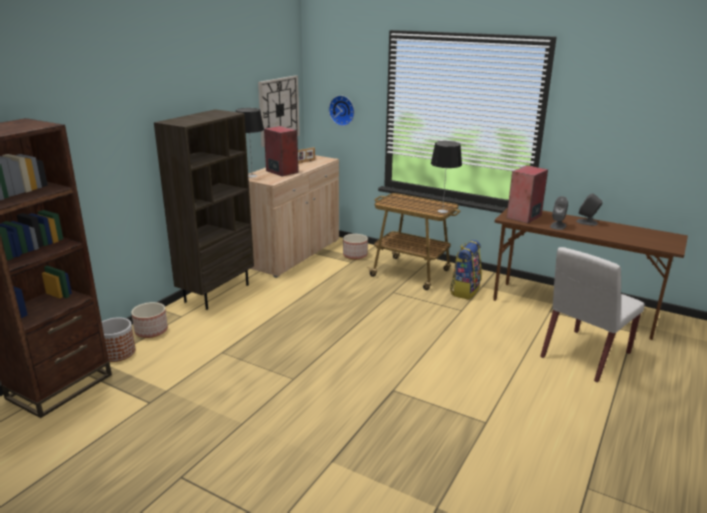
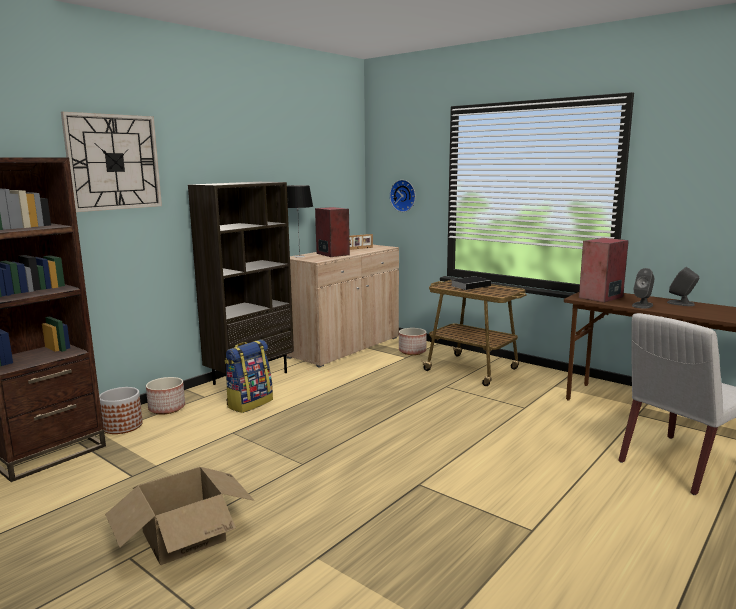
camera: 10 degrees right, 10 degrees down
(218, 453) = (184, 535): none -> cardboard box
(278, 110) = (336, 194): wall clock -> wall clock (114, 162)
(411, 201) = (471, 285): none -> book
(443, 211) = (505, 293): table lamp -> none
(464, 291) = (532, 389): backpack -> backpack (249, 403)

